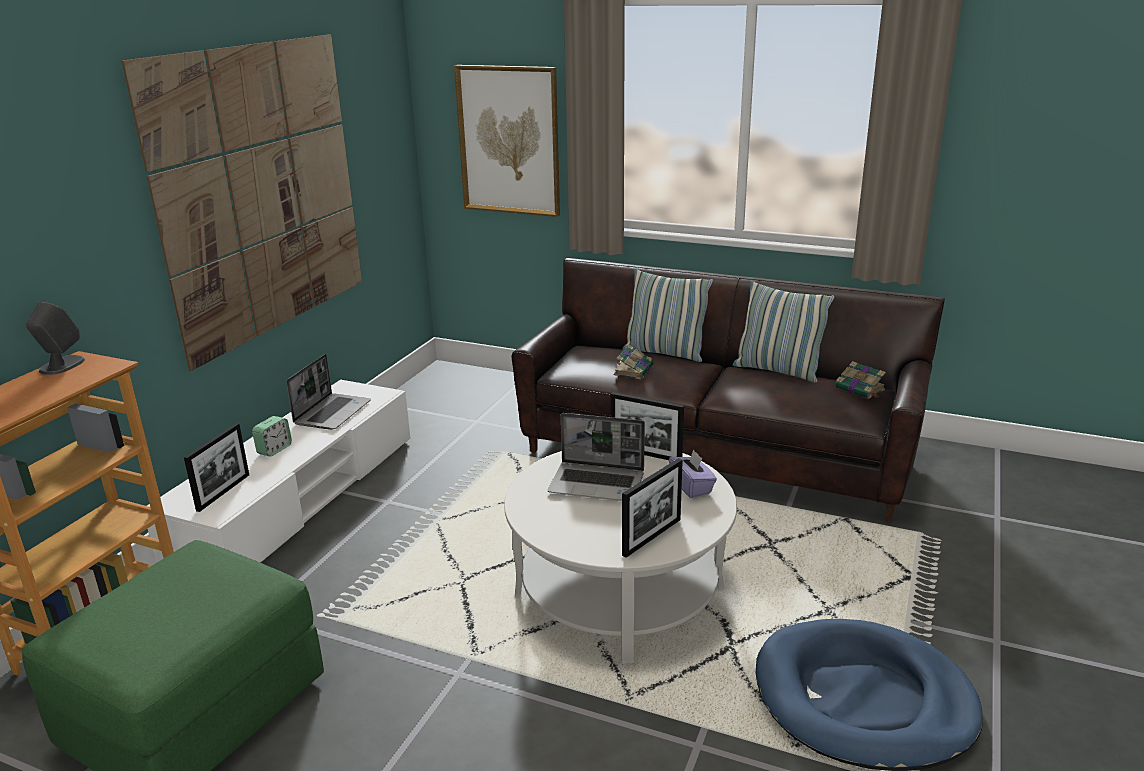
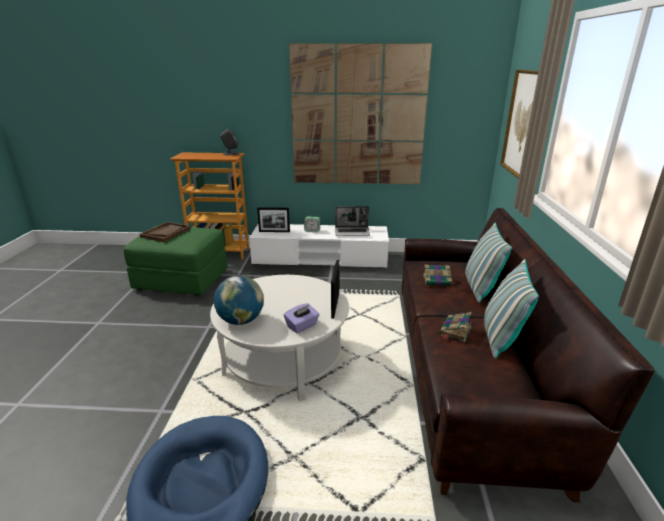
camera: 70 degrees right, 0 degrees up
(142, 617) = (166, 233): none -> brown tray
(598, 483) = (293, 296): laptop -> none
(652, 537) = (241, 320): picture frame -> globe
(860, 389) = (506, 385): book -> book (455, 331)

